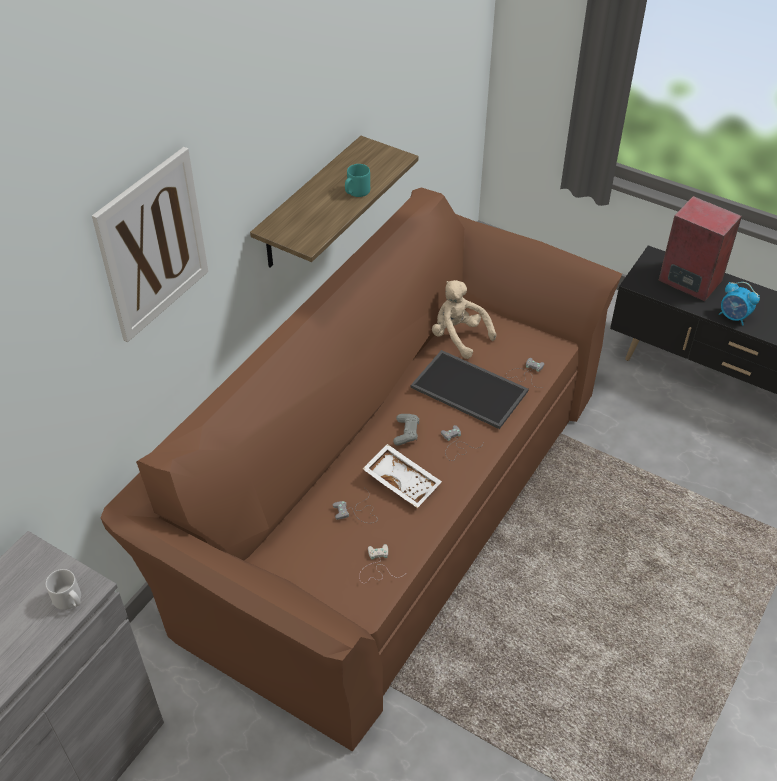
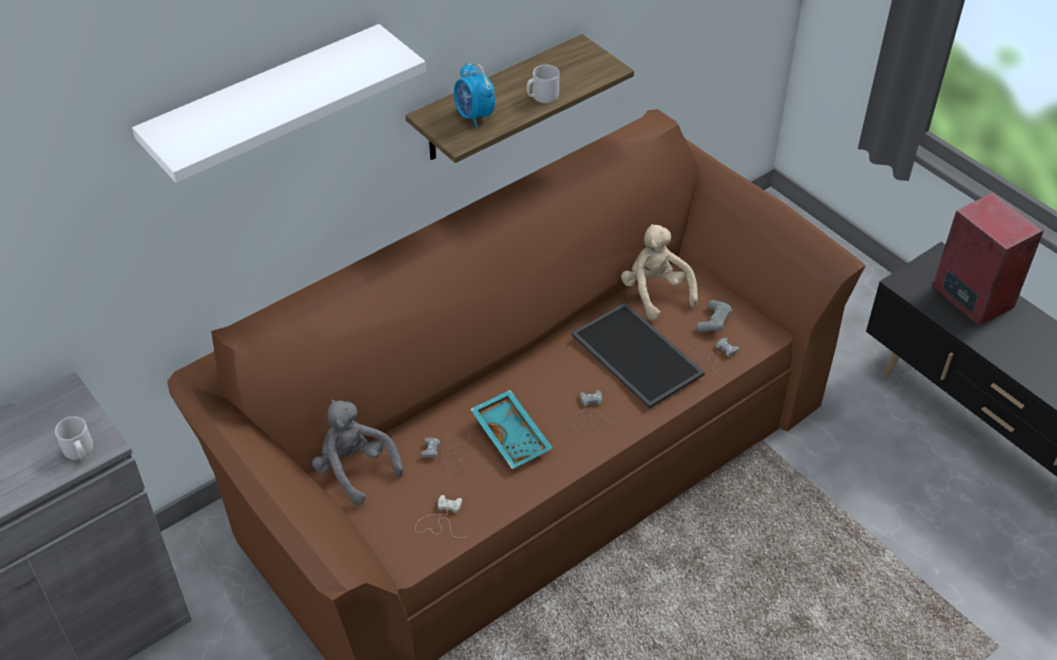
camera: 20 degrees right, 0 degrees up
(152, 245) = (266, 104): picture -> white shelf
(284, 547) = (355, 469): none -> grey plush toy
(356, 192) = (542, 96): turquoise mug -> grey mug
(402, 481) = (512, 435): white tray -> turquoise tray
(406, 433) = (542, 384): grey game controller -> grey game controller (714, 321)
(733, 317) = (1006, 354): alarm clock -> alarm clock (474, 116)

